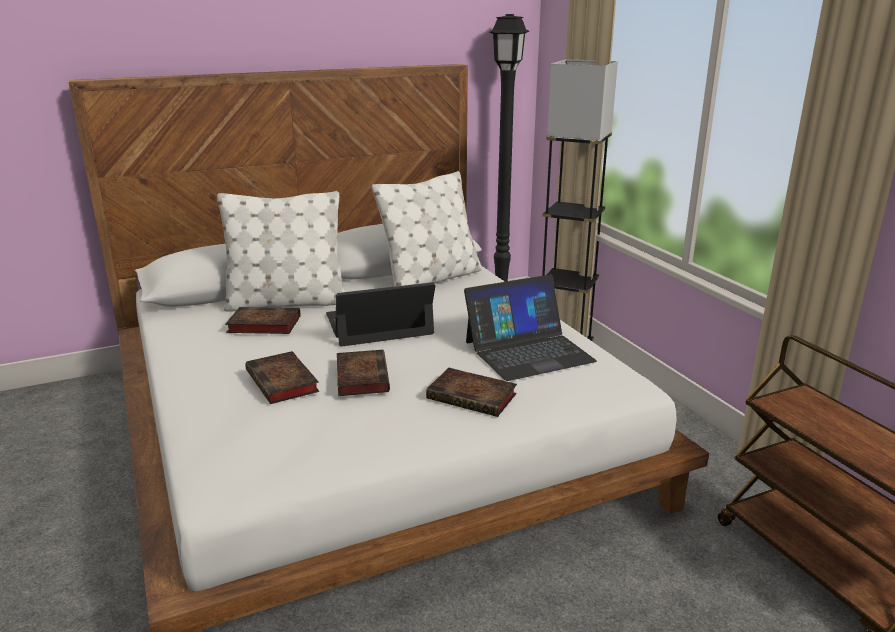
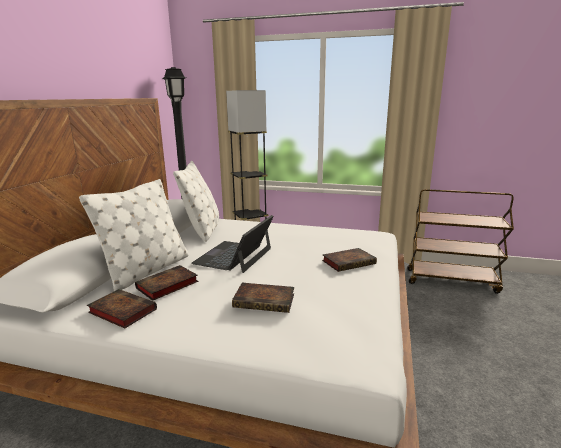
camera: 50 degrees left, 5 degrees down
(361, 376) = (290, 278): book -> book (121, 311)
(528, 351) = (322, 238): laptop -> none

